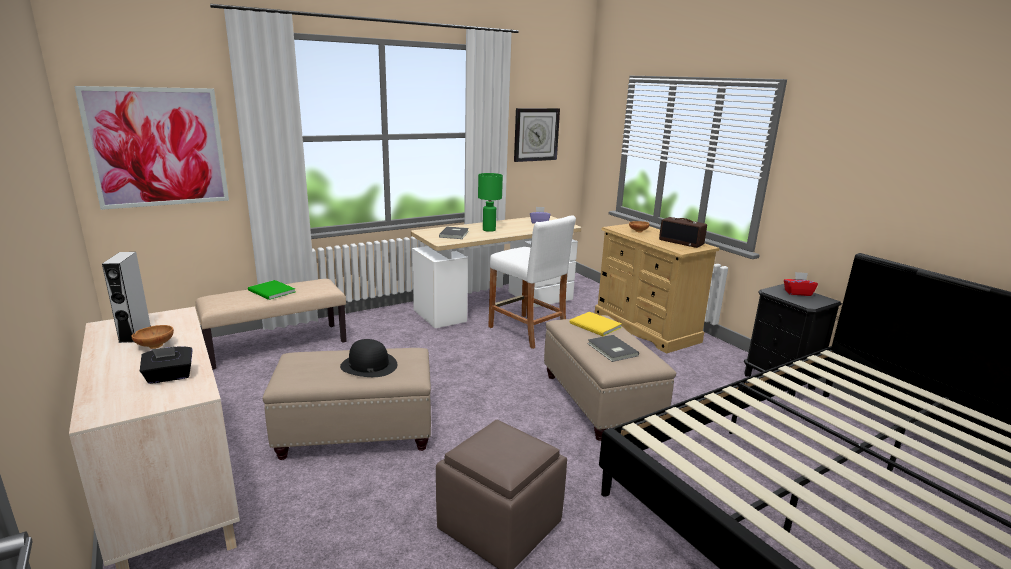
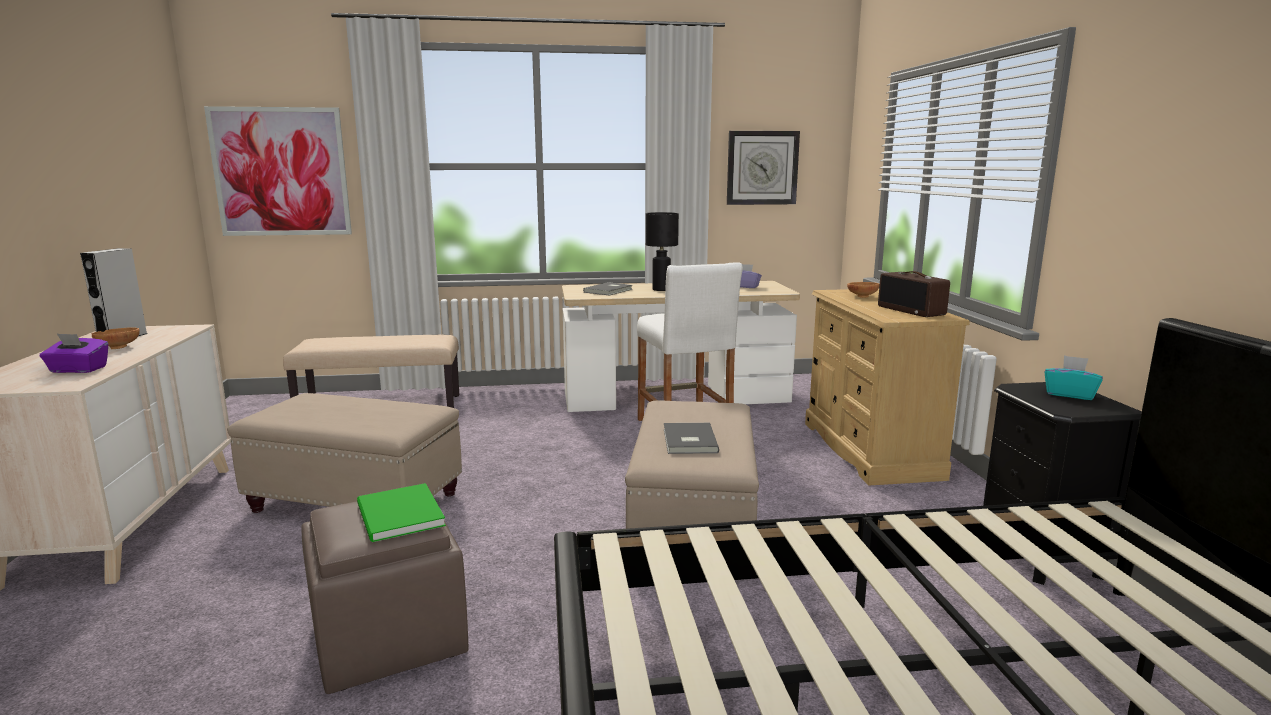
camera: 25 degrees right, 5 degrees down
(169, 377) = (78, 370): black tissue box -> purple tissue box
(271, 292) = (373, 340): green book -> green book (398, 516)
(368, 365) = (363, 414): black hat -> none
(488, 230) = (660, 289): green table lamp -> black table lamp
(595, 326) = (706, 412): yellow book -> none
(797, 293) = (1069, 394): red tissue box -> turquoise tissue box

